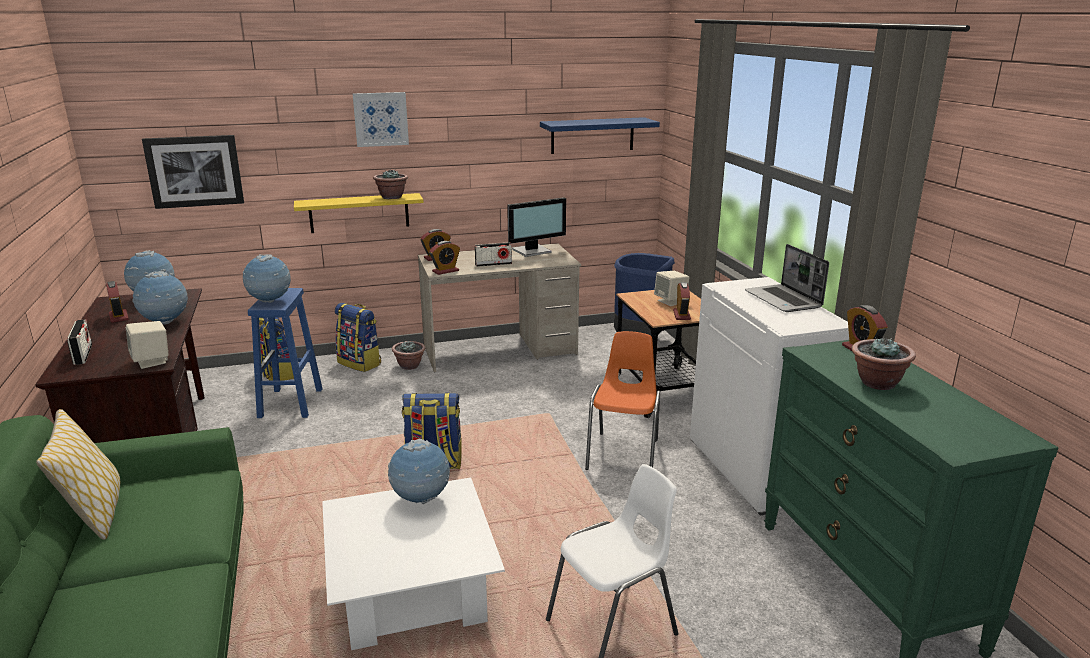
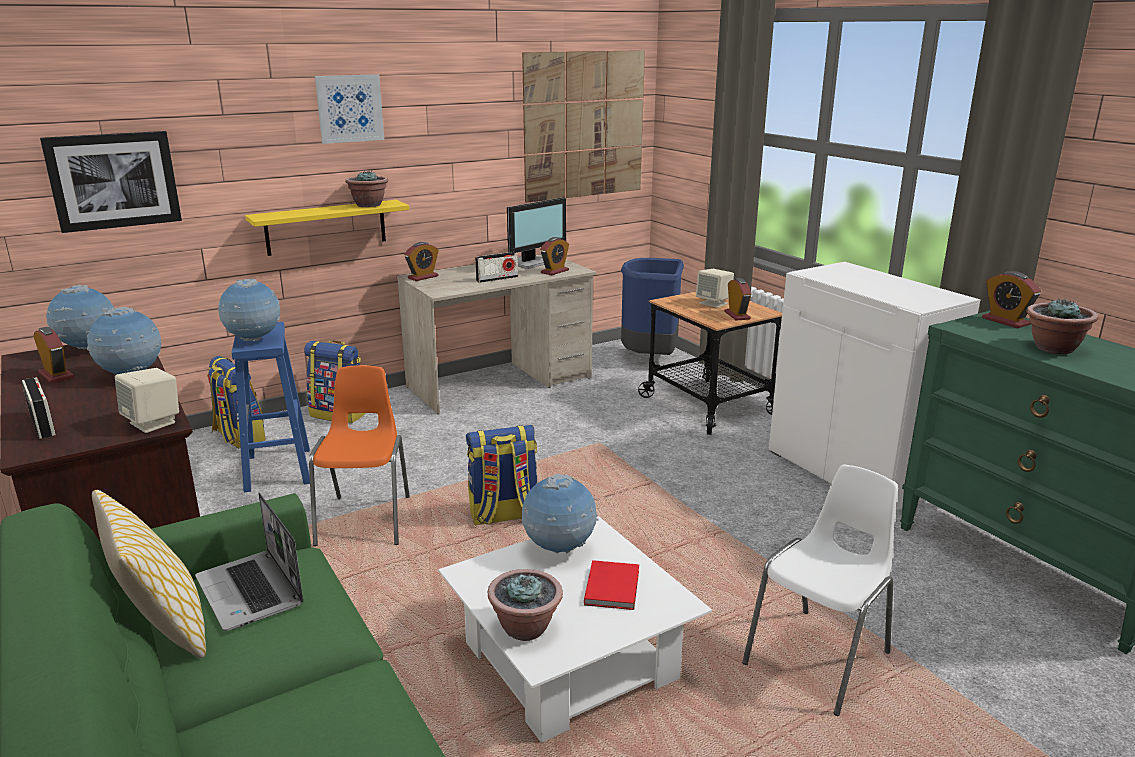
camera: 15 degrees left, 0 degrees up
(410, 366) = (403, 410): potted plant -> potted plant (526, 628)
(441, 537) = (613, 586): none -> red book
(445, 271) = (447, 290): alarm clock -> alarm clock (554, 271)
(592, 135) = (584, 125): blue shelf -> picture
(624, 454) = (710, 475): orange chair -> orange chair (366, 519)
(784, 300) = (885, 281): laptop -> laptop (251, 592)

